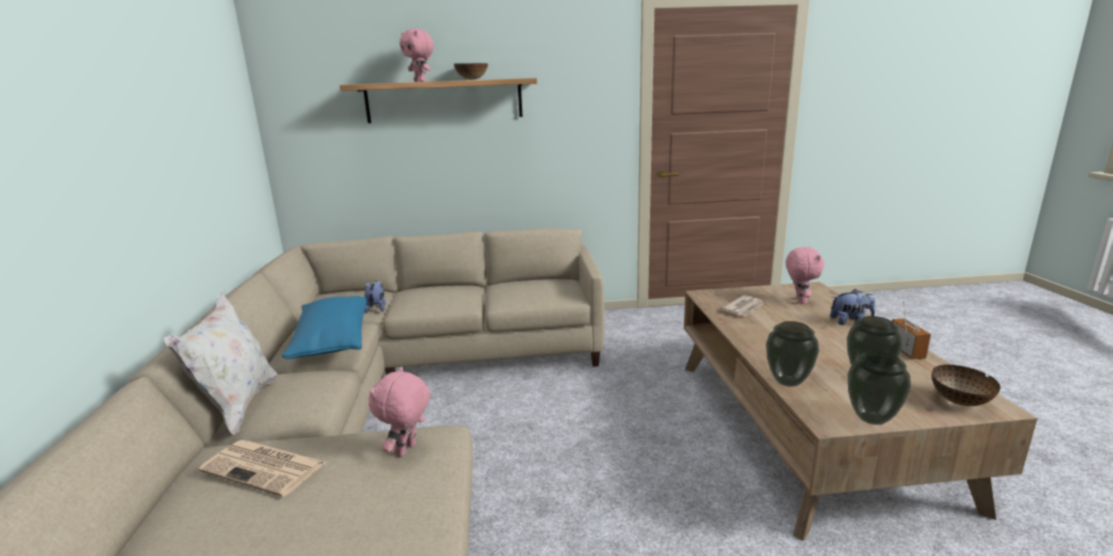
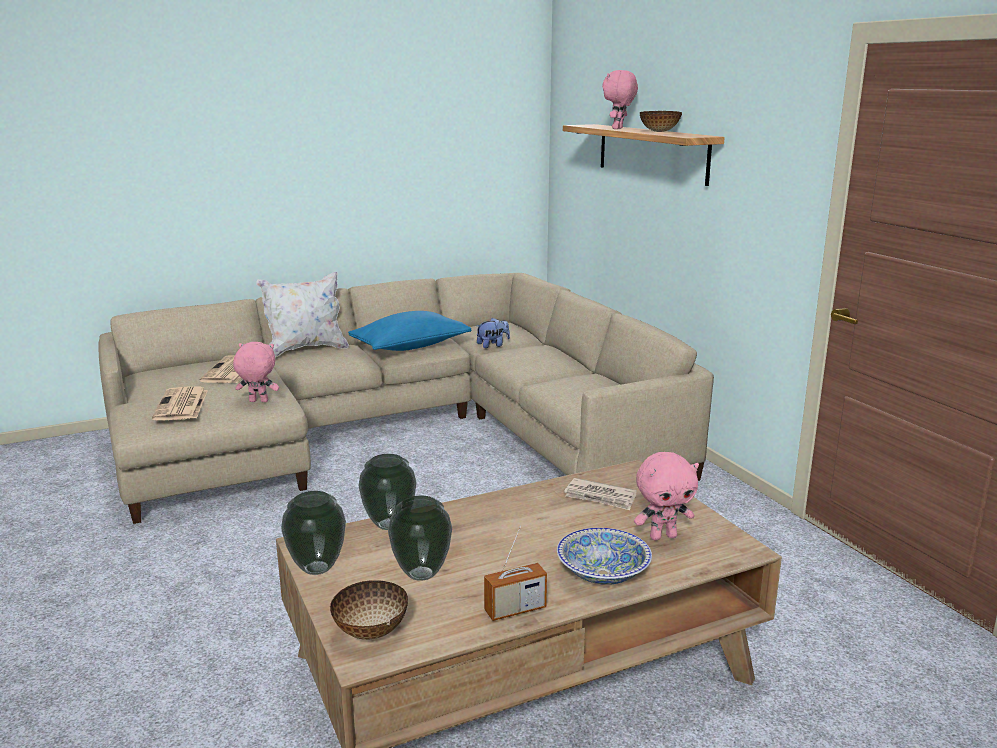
camera: 70 degrees right, 0 degrees up
(370, 518) = (181, 405): none -> newspaper
(850, 322) = (603, 573): plush toy -> bowl

